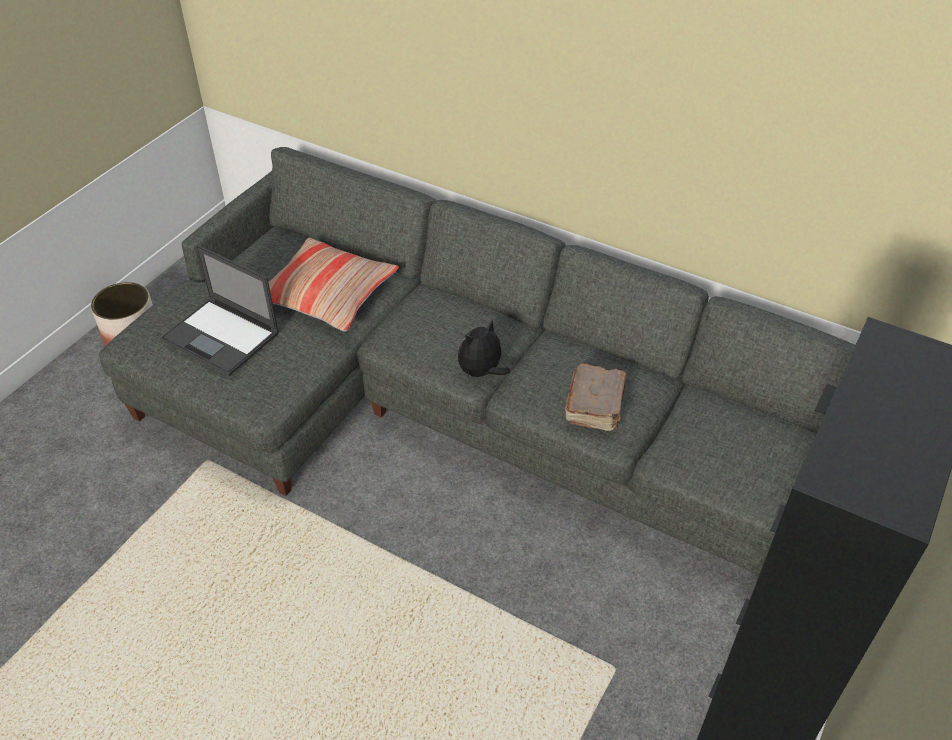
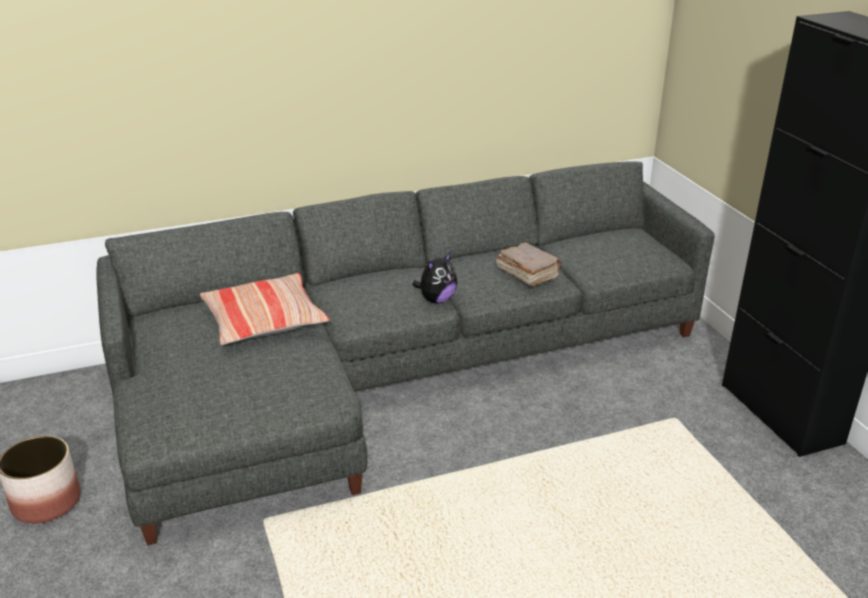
camera: 50 degrees left, 15 degrees down
(222, 337) = (230, 384): laptop -> none
(481, 372) = (436, 300): plush toy -> plush toy turned 135 degrees counterclockwise

